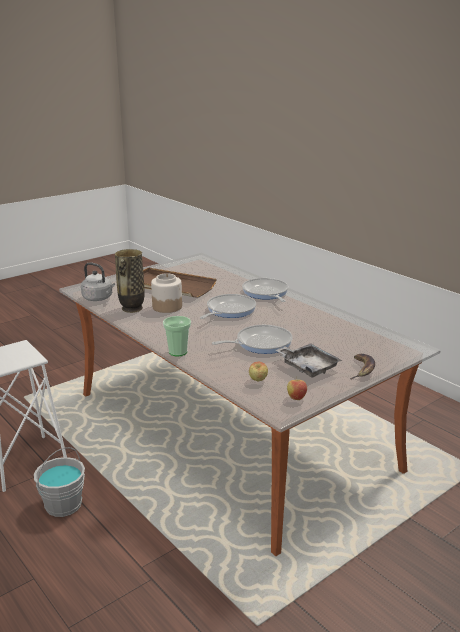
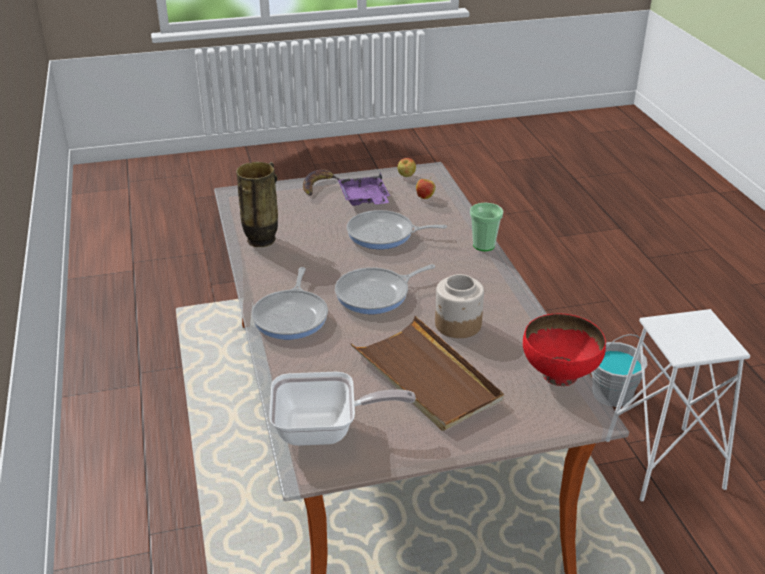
camera: 155 degrees left, 10 degrees up
(99, 298) = (558, 375): grey kettle -> red bowl
(132, 309) = (512, 334): vase -> vase (261, 240)
(202, 265) = (325, 431): none -> frying pan
(308, 366) = (364, 199): grey tray -> purple tray

